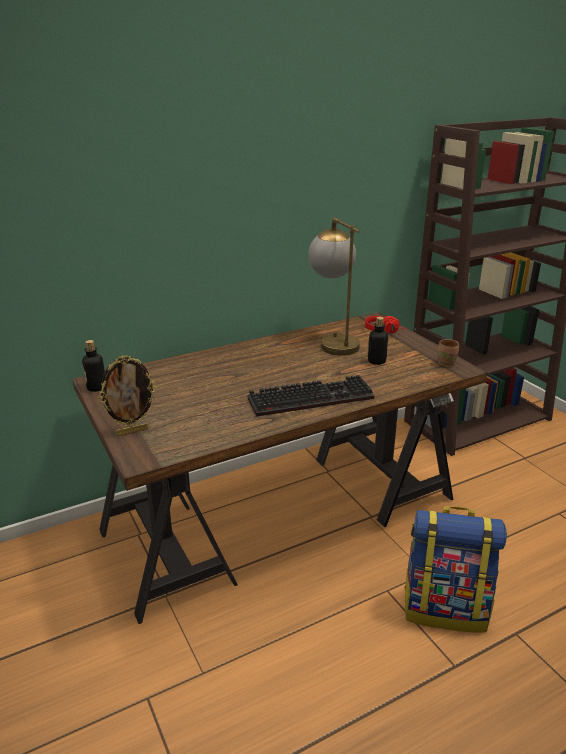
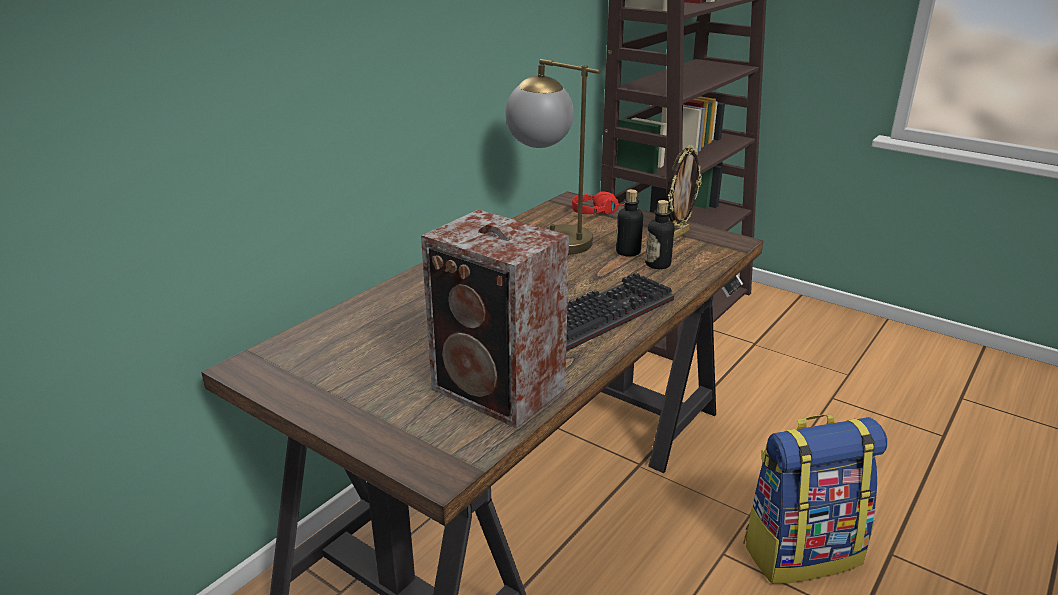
camera: 25 degrees left, 0 degrees up
(96, 387) = (259, 376): bottle -> bottle (658, 264)
(132, 431) = (386, 429): picture frame -> picture frame (678, 234)
(211, 427) = (500, 391): none -> speaker
(447, 363) = (710, 238): brown mug -> none

